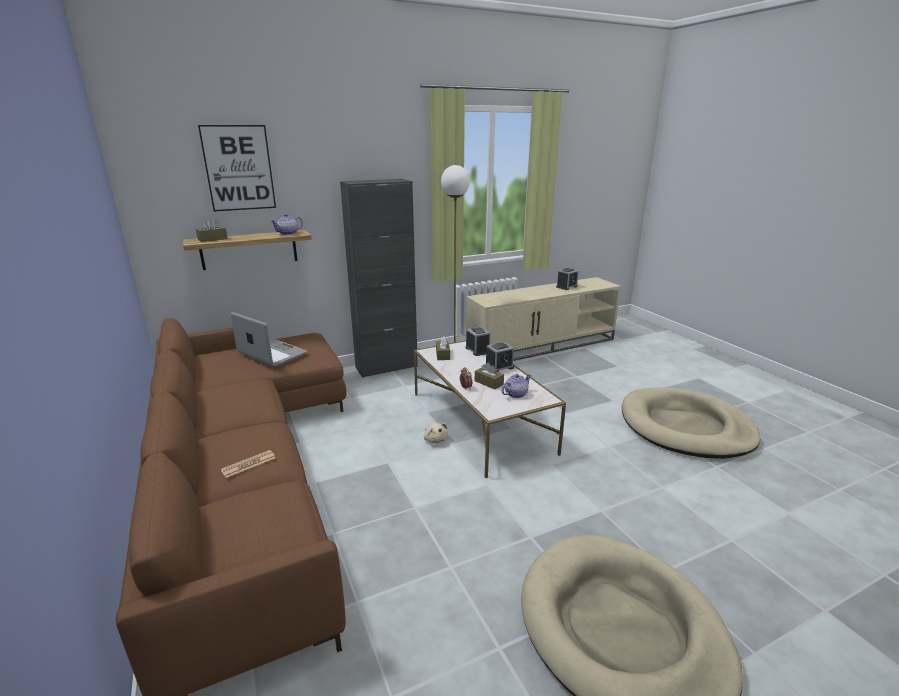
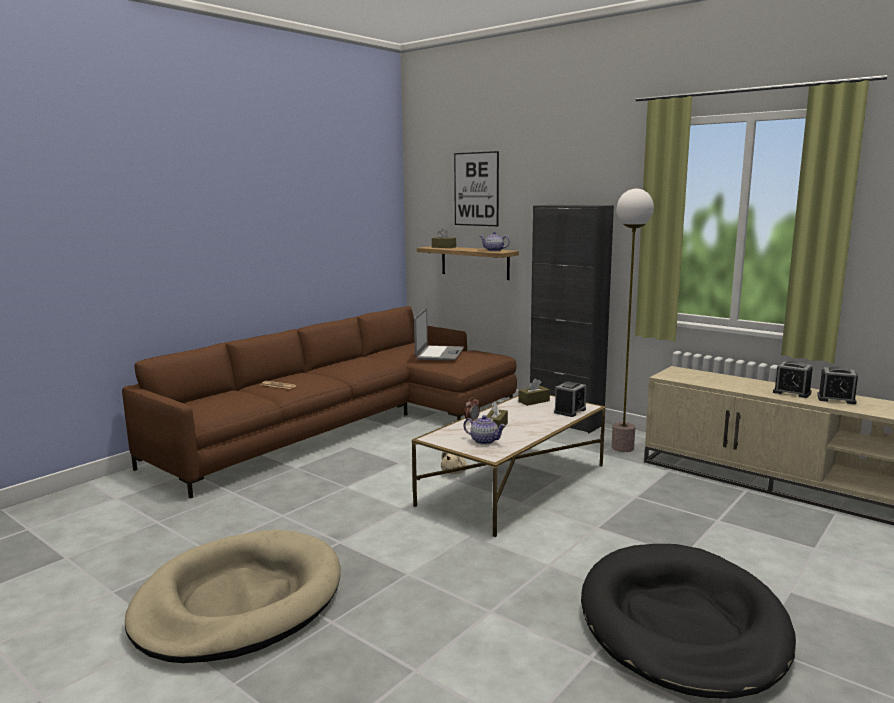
camera: 65 degrees right, 10 degrees down
(499, 367) = (540, 425): alarm clock -> alarm clock (792, 392)
(685, 427) = (682, 624): beige dog bed -> black dog bed

